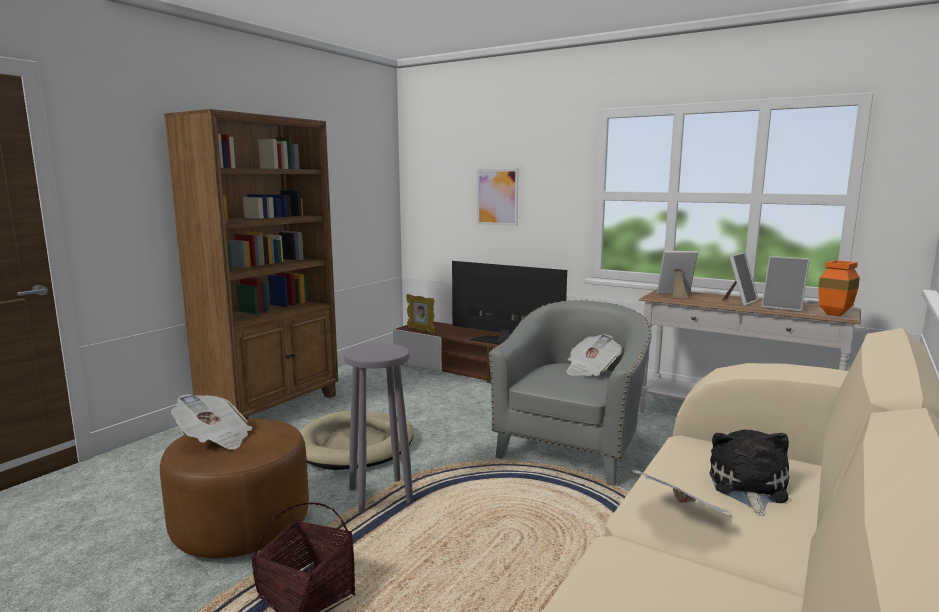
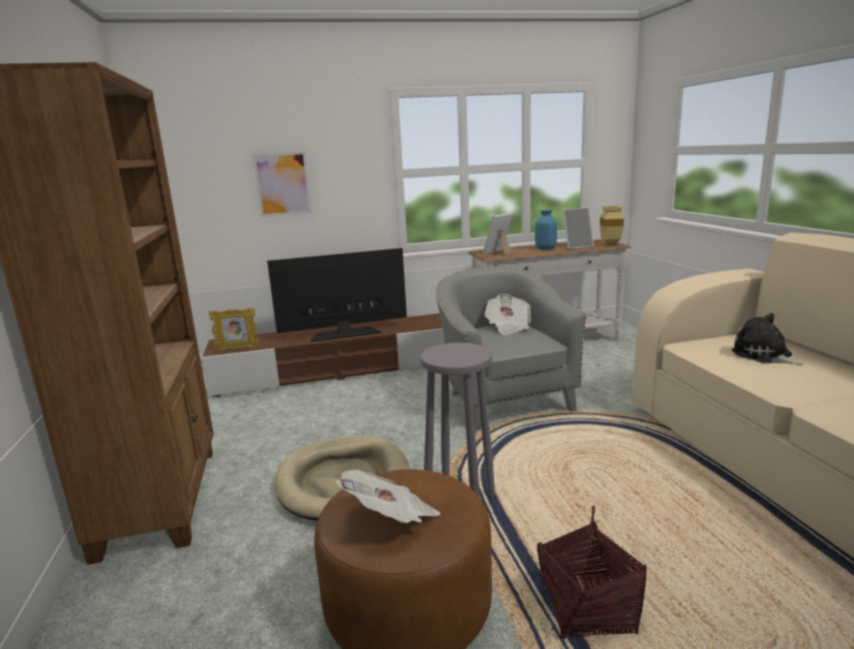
camera: 45 degrees left, 5 degrees up
(684, 518) = (793, 382): newspaper -> none
(739, 302) = (545, 248): picture frame -> blue vase
(834, 314) = (609, 244): orange vase -> beige vase

